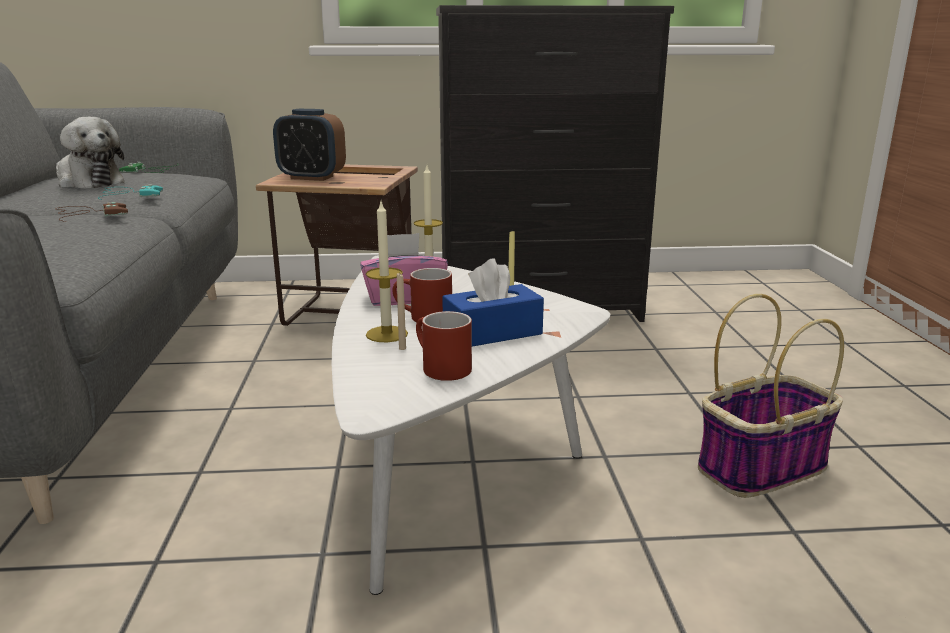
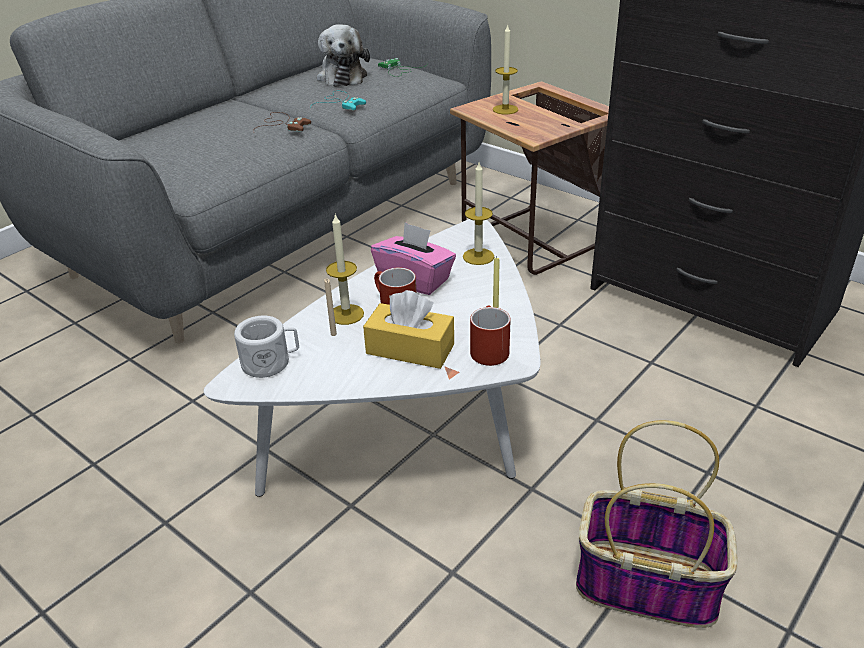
camera: 45 degrees right, 15 degrees up
(312, 177) = (505, 109): alarm clock -> candle
(380, 385) = (271, 362): none -> white mug
(439, 368) = (324, 365): red mug -> red mug (487, 348)
(492, 333) = (410, 349): blue tissue box -> yellow tissue box

